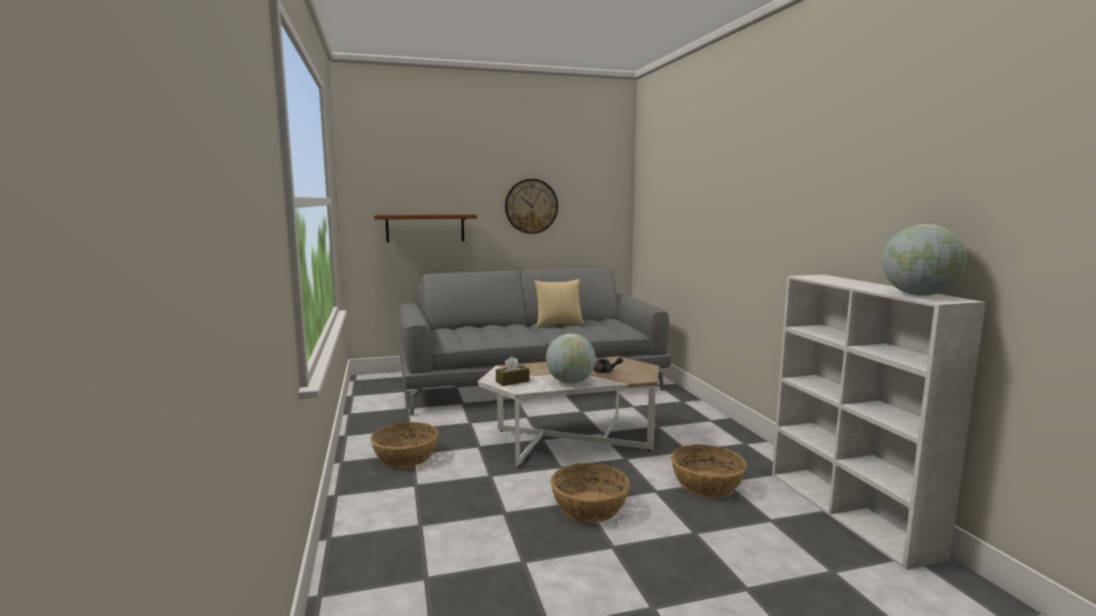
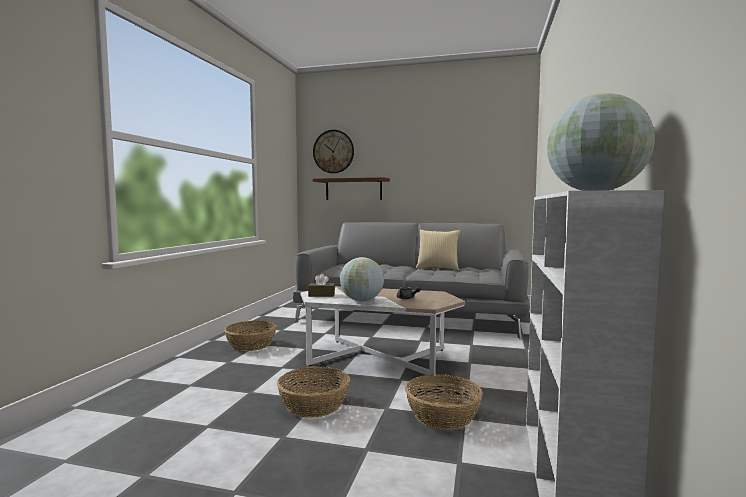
camera: 30 degrees right, 5 degrees down
(531, 206) = (437, 171): wall clock -> wall clock (333, 151)

